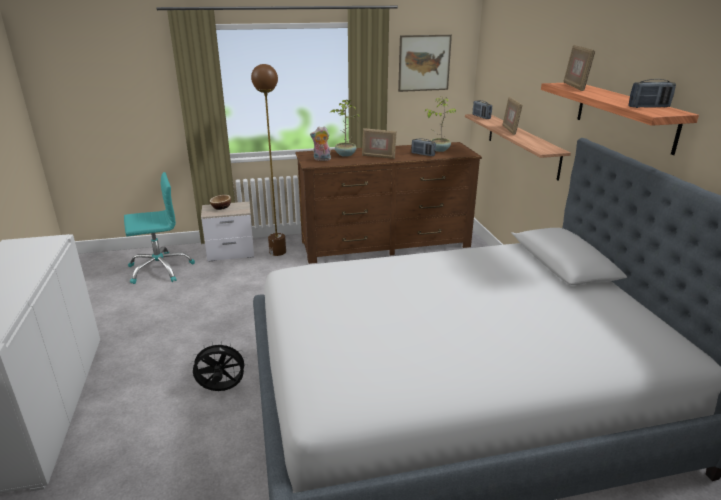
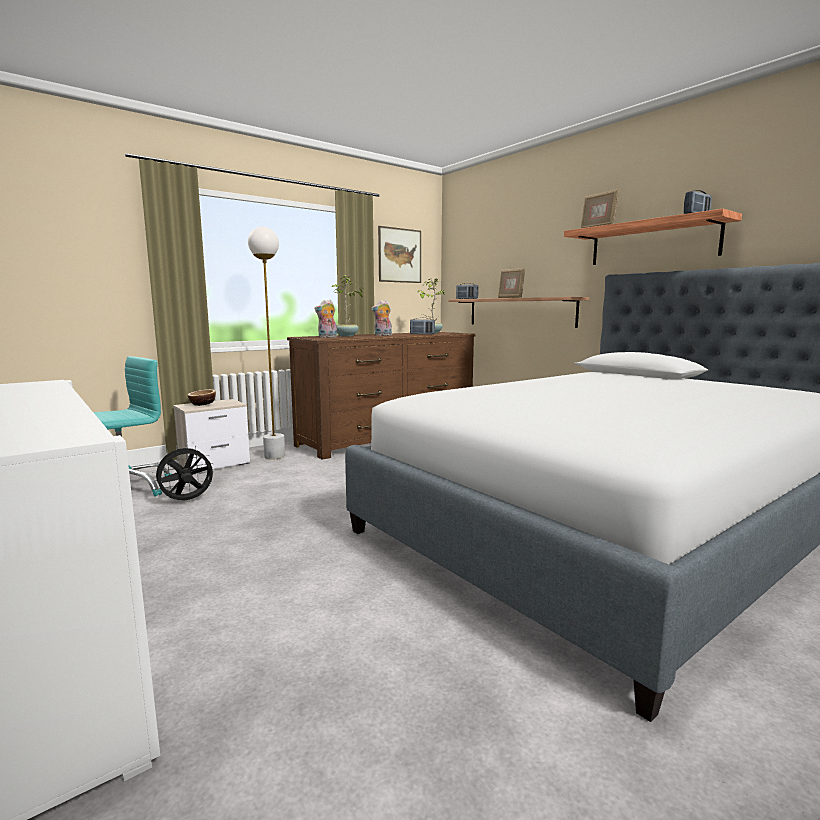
camera: 25 degrees left, 15 degrees down
(221, 390) = (339, 572): black fan -> black fan (187, 501)
(277, 252) = (274, 456): brown floor lamp -> white floor lamp
(378, 156) = (382, 335): picture frame -> plush toy

